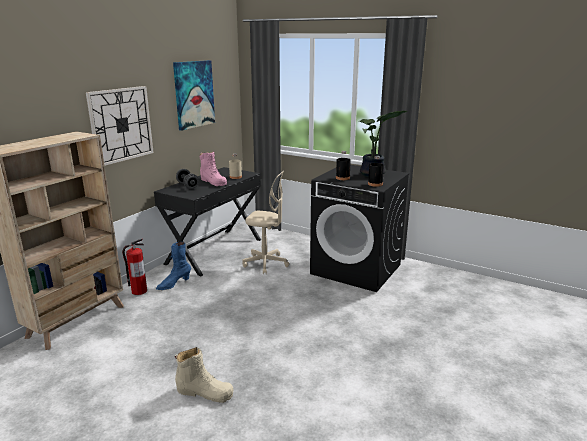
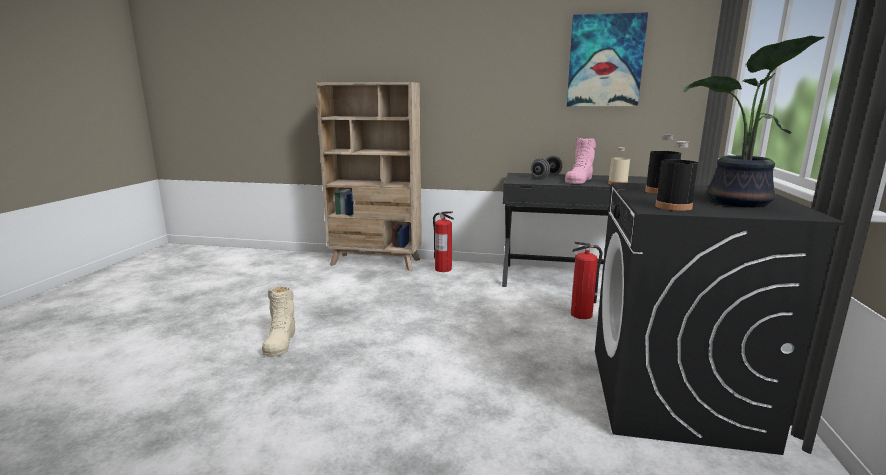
camera: 70 degrees right, 5 degrees down
(121, 125) = (477, 85): wall clock -> none
(174, 284) = (471, 279): blue boot -> none
(266, 263) = (582, 314): beige office chair -> fire extinguisher

